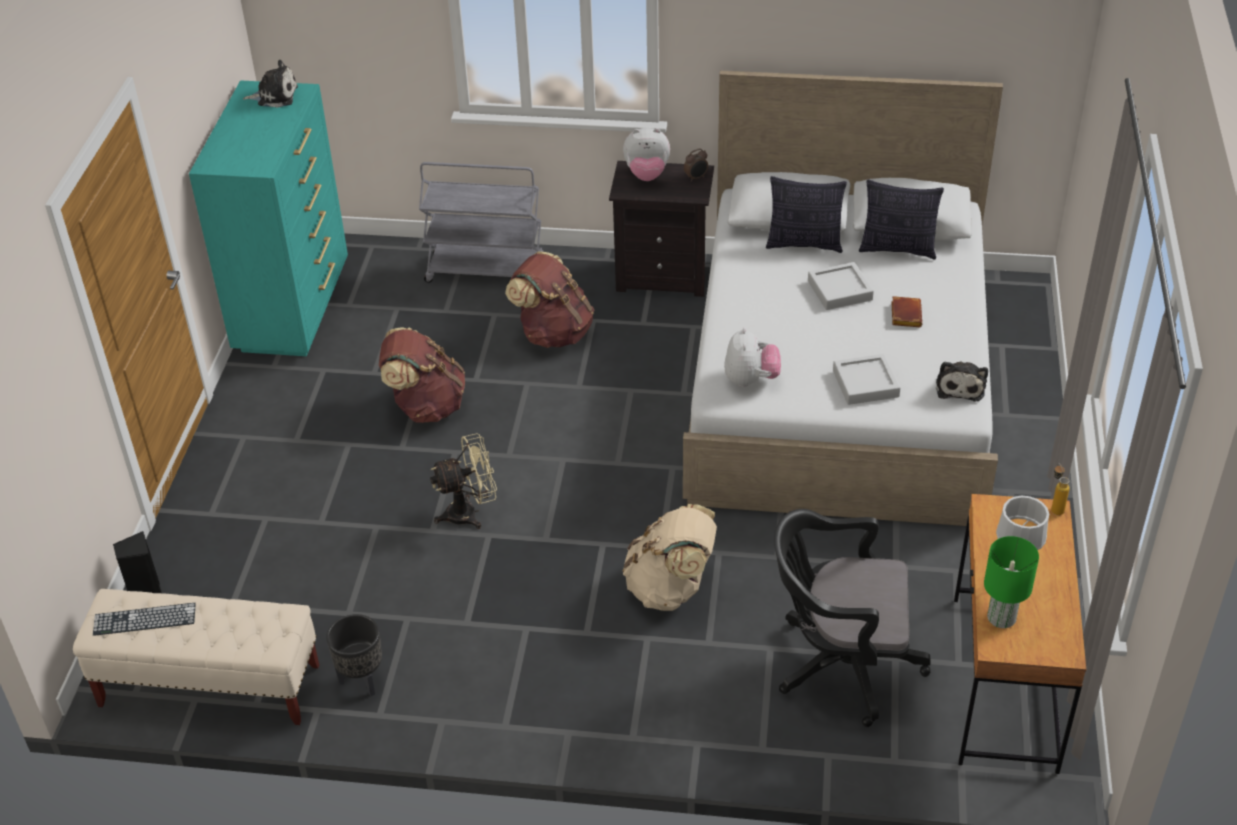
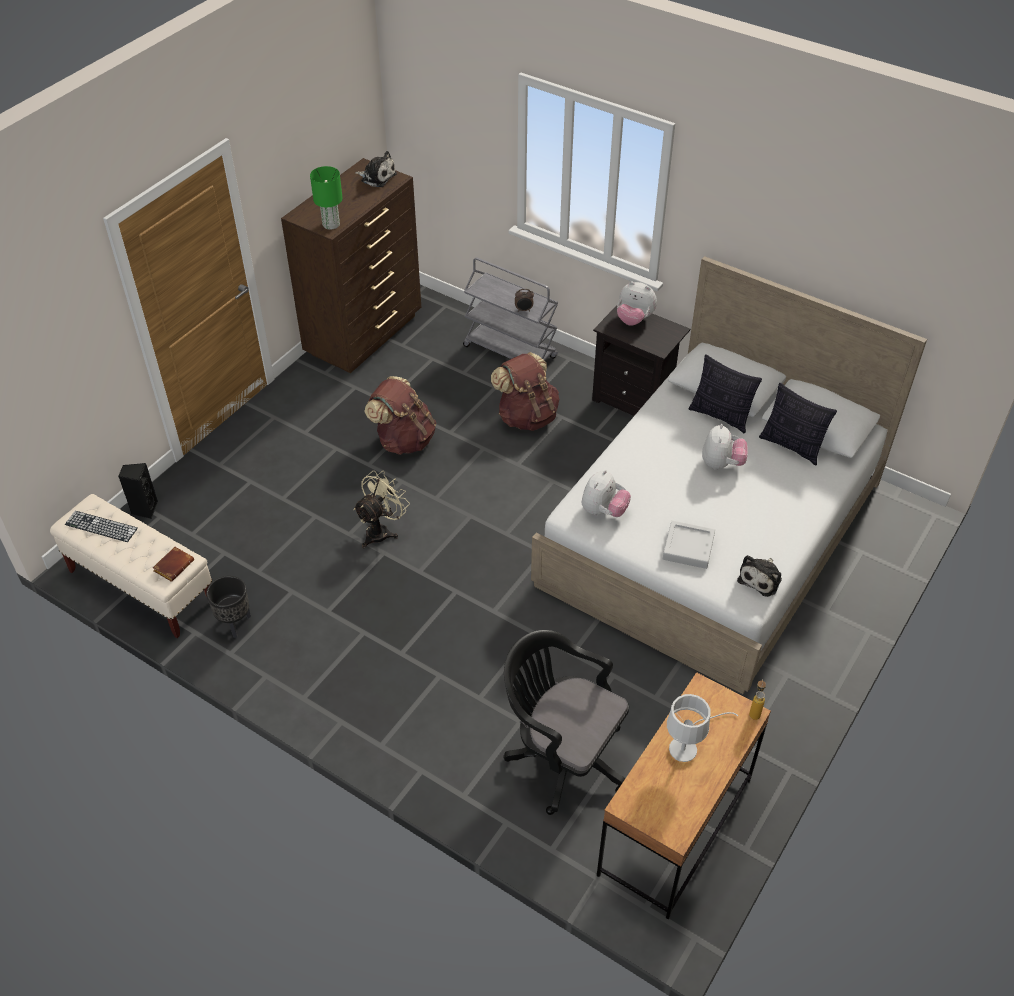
camera: 25 degrees right, 5 degrees up
(294, 308) = (365, 335): turquoise dresser -> brown dresser
(469, 513) = (381, 531): beige fan -> beige fan turned 60 degrees counterclockwise
(671, 588) = (480, 645): beige backpack -> none
(696, 178) = (669, 334): alarm clock -> alarm clock (524, 310)
(840, 290) = (721, 464): grey tray -> plush toy
(904, 314) = (759, 502): brown book -> brown book (174, 565)
(1001, 617) = (647, 783): green table lamp -> green table lamp (331, 224)

